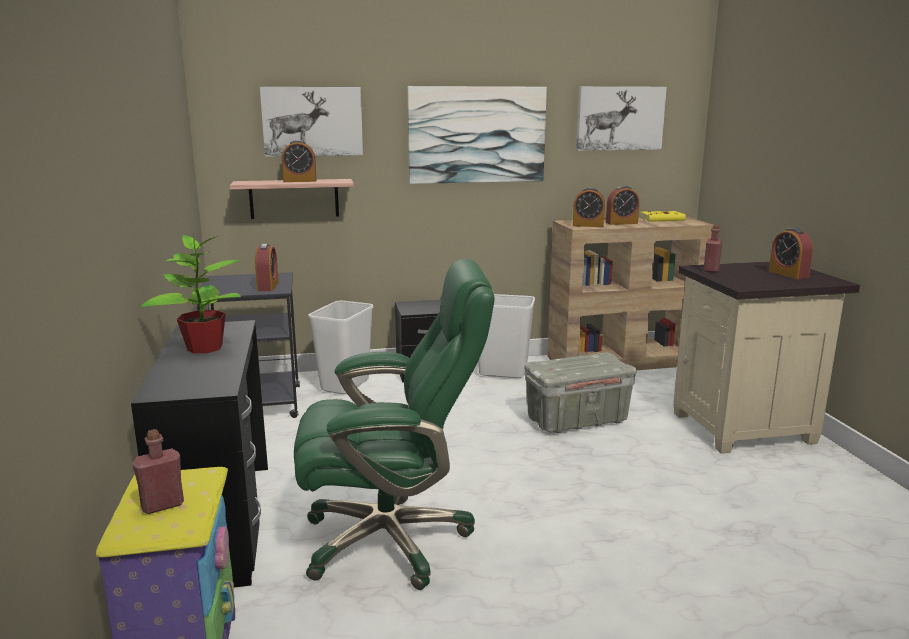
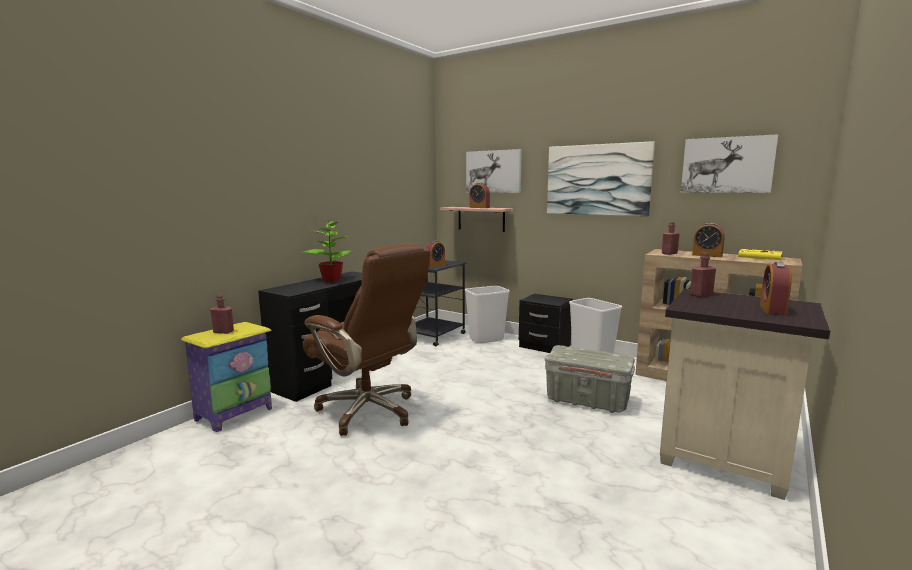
camera: 45 degrees right, 5 degrees down
(393, 543) = (369, 413): green office chair -> brown office chair
(588, 225) = (669, 253): alarm clock -> red bottle

